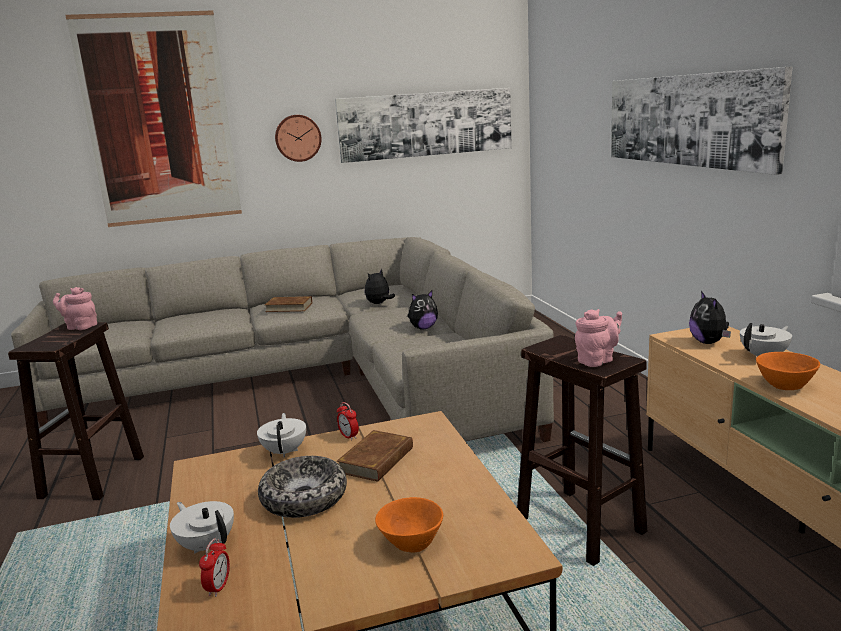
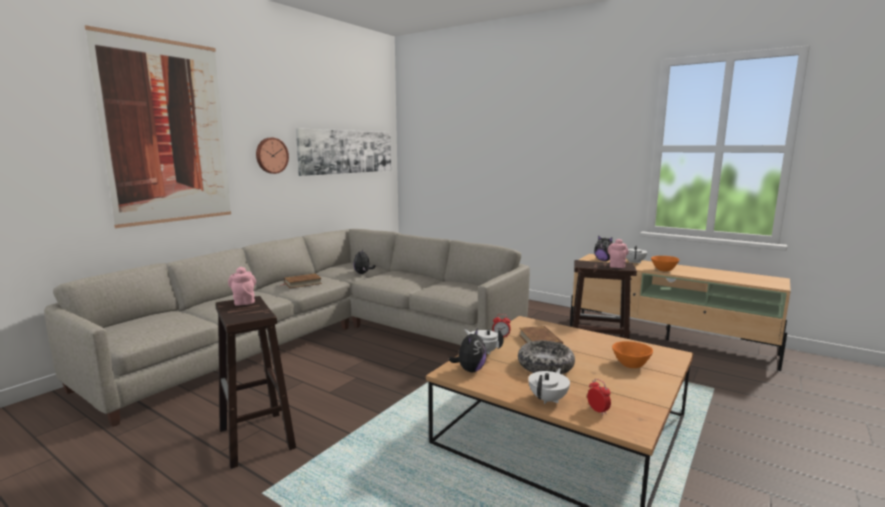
camera: 40 degrees left, 5 degrees down
(80, 327) = (244, 301): pink teapot -> pink teapot turned 90 degrees clockwise
(207, 545) = (548, 399): white teapot -> white teapot turned 120 degrees clockwise
(423, 328) = (424, 281): plush toy -> plush toy (470, 370)
(687, 120) = (546, 153): picture -> none

